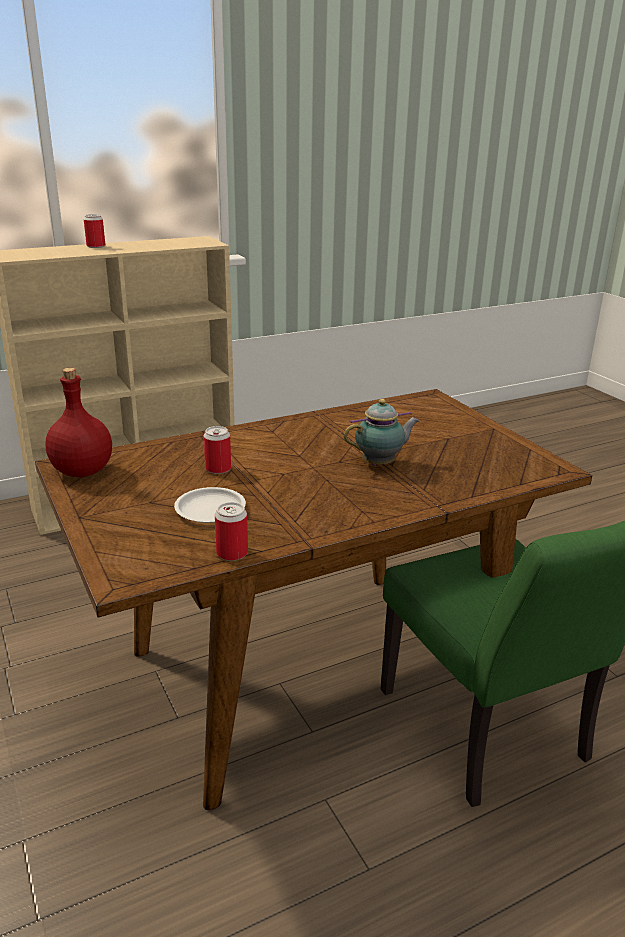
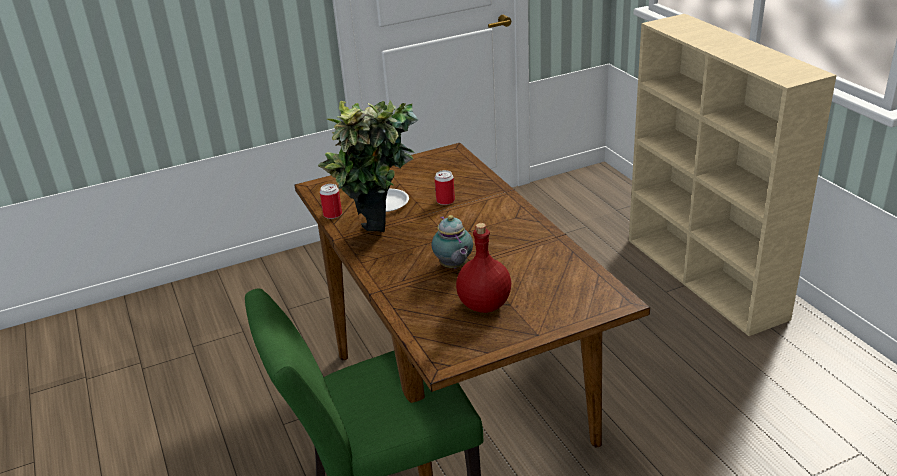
camera: 95 degrees right, 5 degrees up
(81, 472) = (442, 157): red bottle -> red bottle (484, 304)
(96, 246) = (729, 40): can -> none
(326, 511) = (377, 244): none -> potted plant

